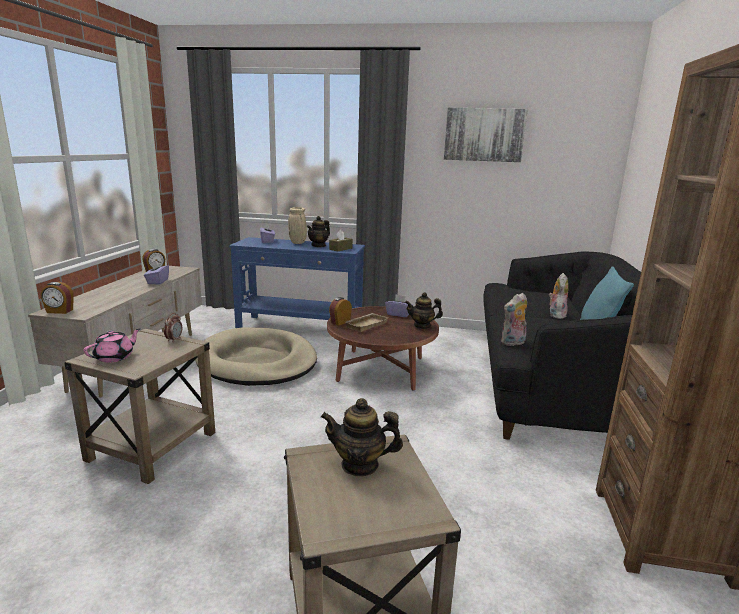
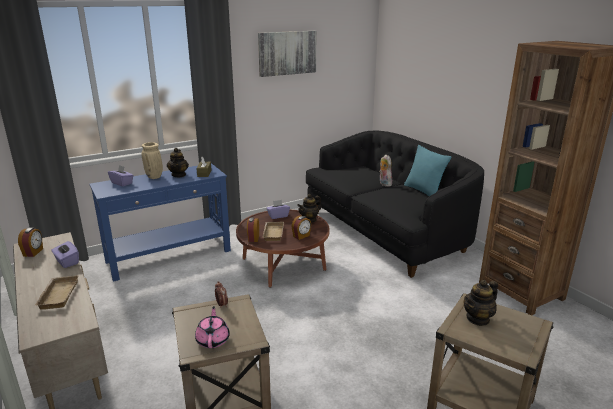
camera: 40 degrees left, 5 degrees up
(59, 311) = (47, 332): alarm clock -> alarm clock (301, 236)
(110, 296) = (57, 295): none -> beige tray
(257, 362) = (185, 300): beige dog bed -> none
(513, 343) = (400, 213): plush toy -> none

